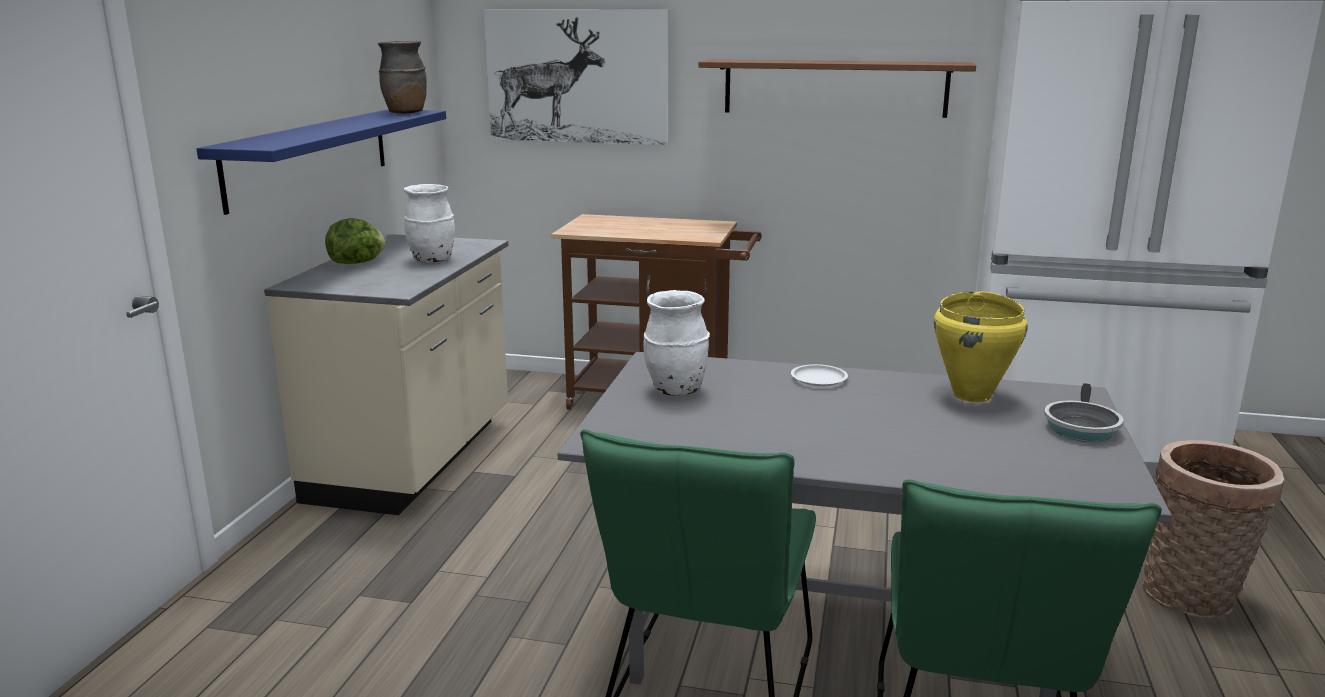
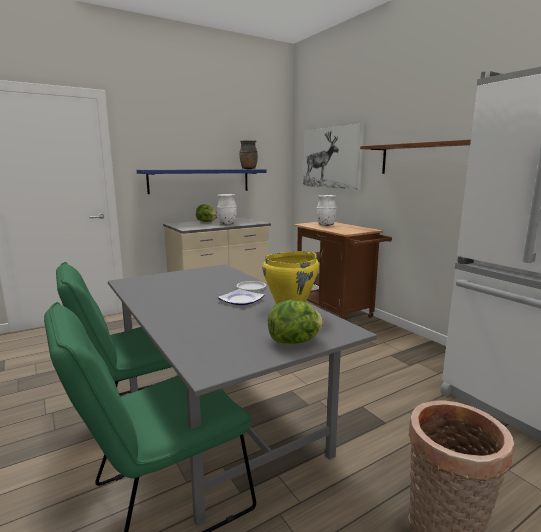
camera: 45 degrees right, 5 degrees down
(676, 390) = (194, 276): white vase -> white vase (325, 225)
(869, 401) = (241, 300): none -> plate
(1080, 426) = (295, 341): frying pan -> lettuce

